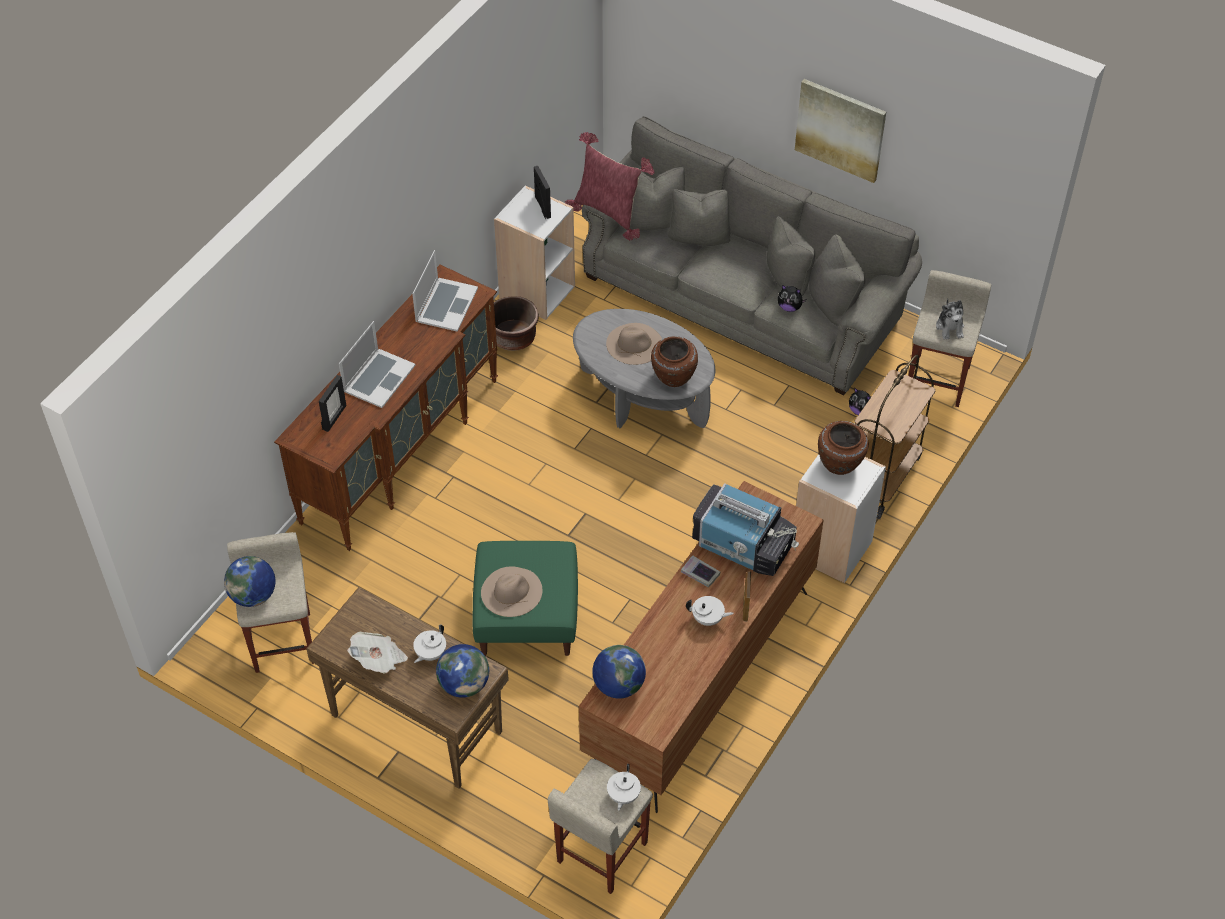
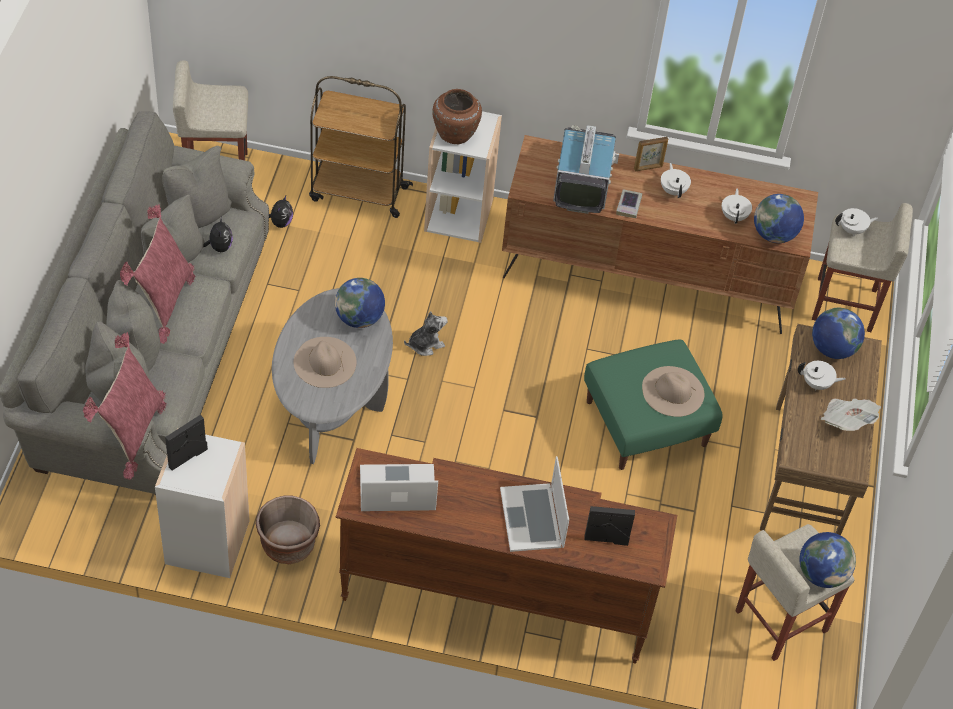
camera: 115 degrees left, 0 degrees up
(378, 378) = (532, 518): laptop -> laptop turned 105 degrees counterclockwise
(655, 659) = (734, 216): none -> white teapot
(673, 377) = (359, 318): brown vase -> globe
(736, 259) = (162, 306): none -> red pillow
(840, 129) = (69, 132): picture -> none
(950, 327) = (222, 105): plush toy -> plush toy (425, 344)

